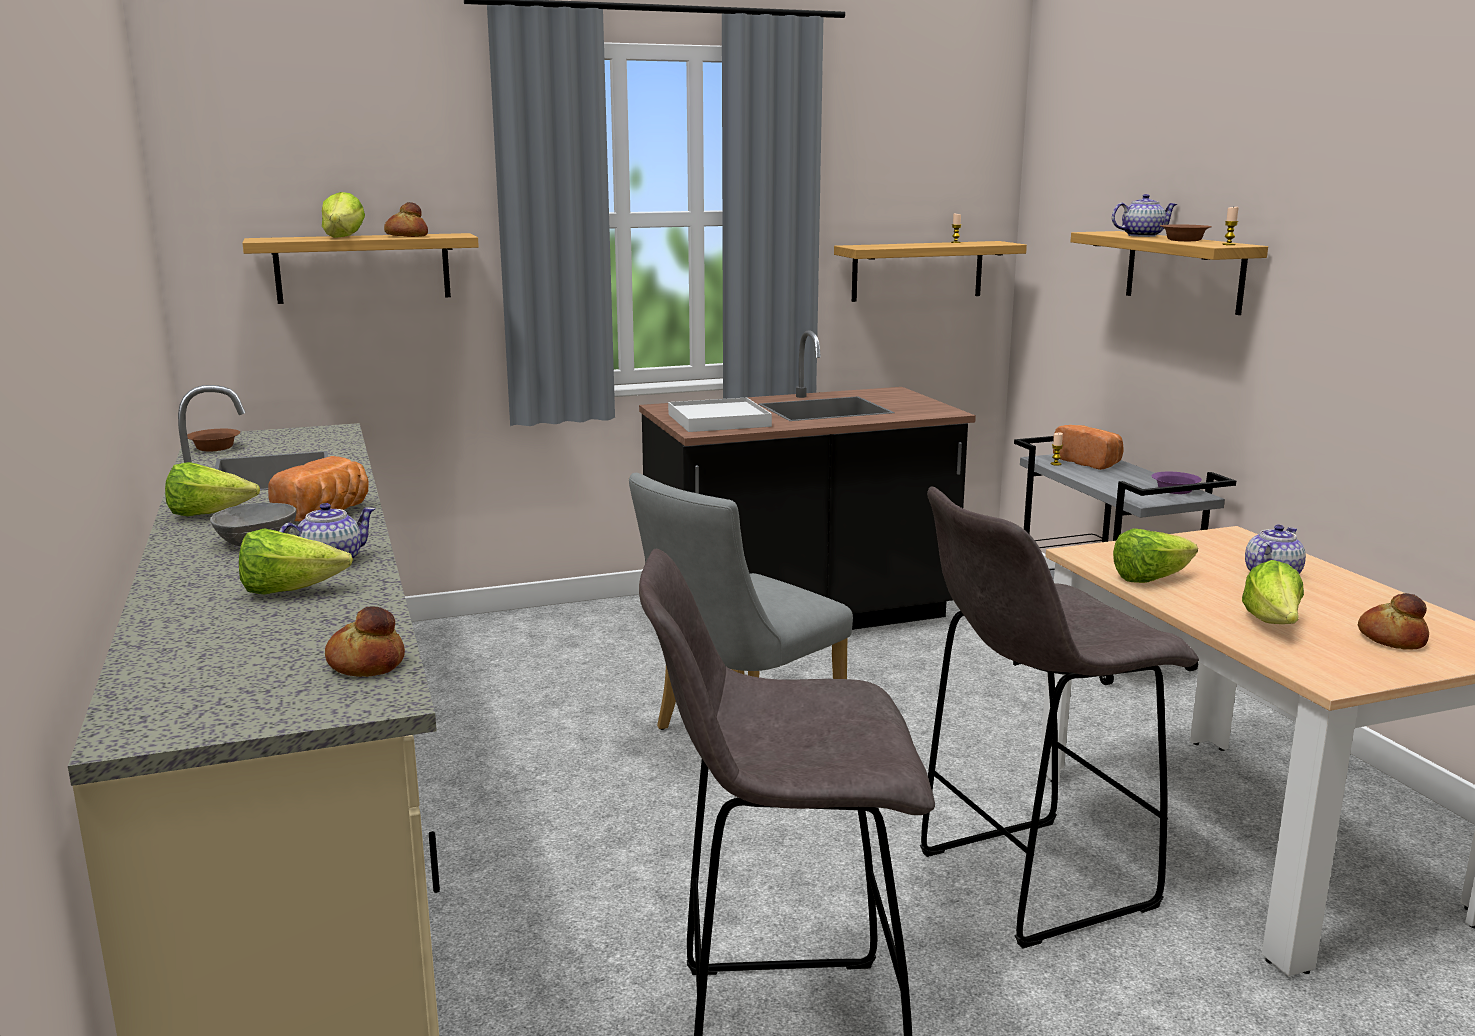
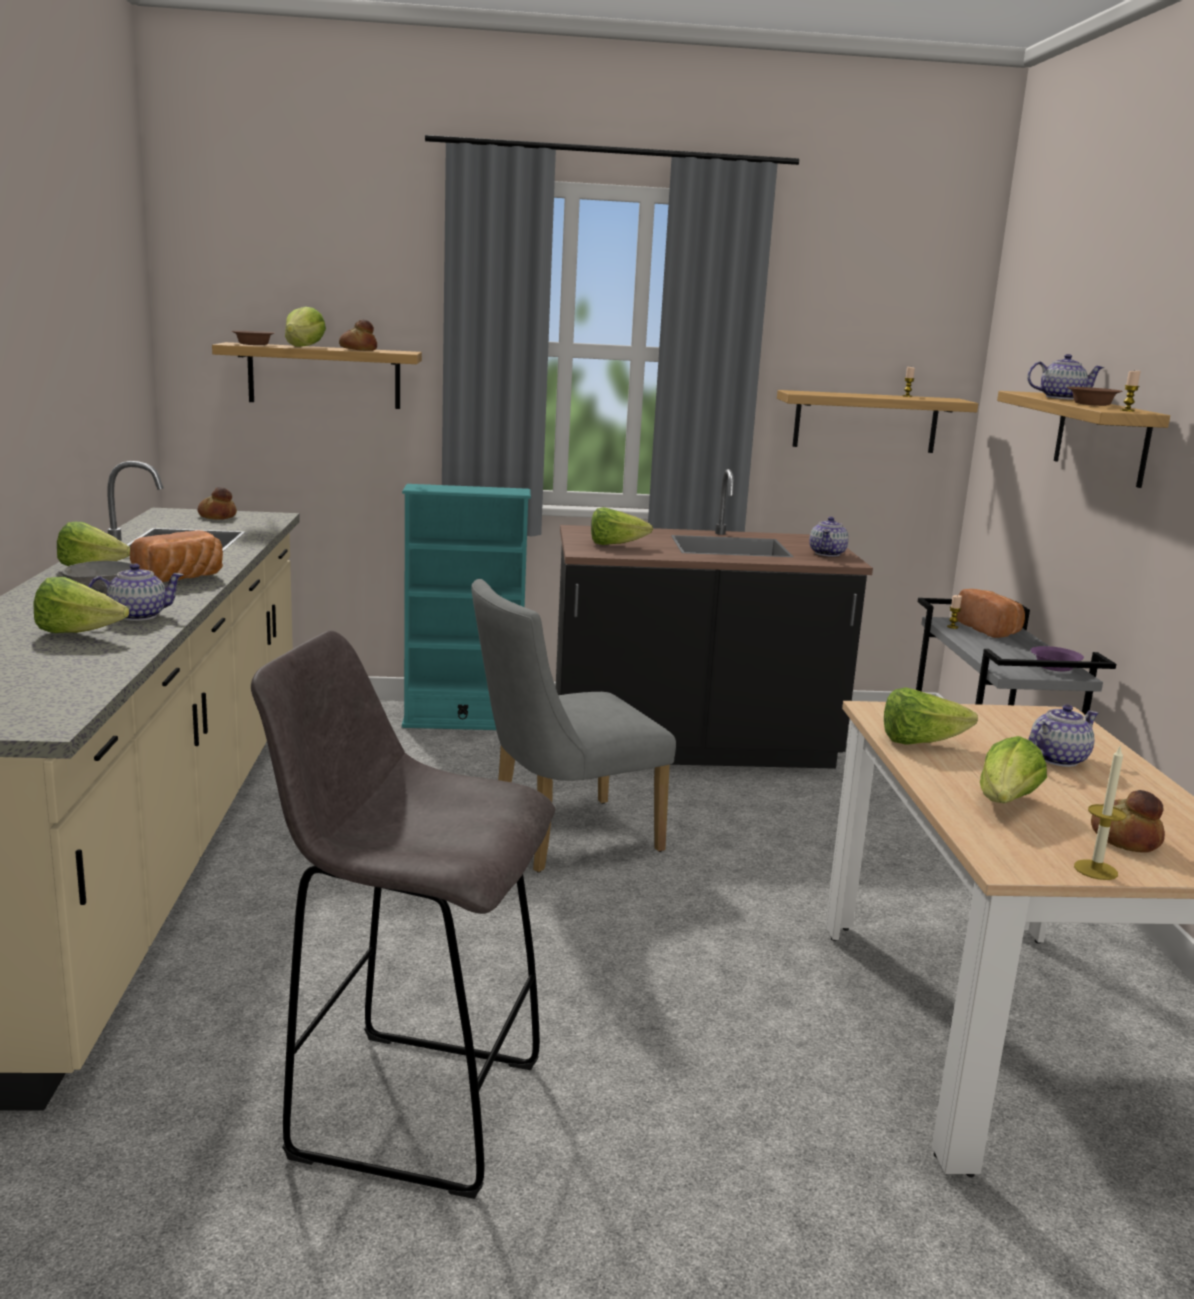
camera: 15 degrees right, 0 degrees up
(213, 448) = (160, 519): brown bowl -> brown bowl (252, 344)
(367, 663) = (65, 696): bread -> bread (218, 516)
(555, 627) = (463, 722): none -> turquoise bookcase
(718, 420) = (615, 545): white tray -> lettuce
(921, 405) = (827, 553): none -> teapot
(1029, 881) = (741, 1025): grey stool -> none
(1397, 671) = (1095, 870): none -> candle

